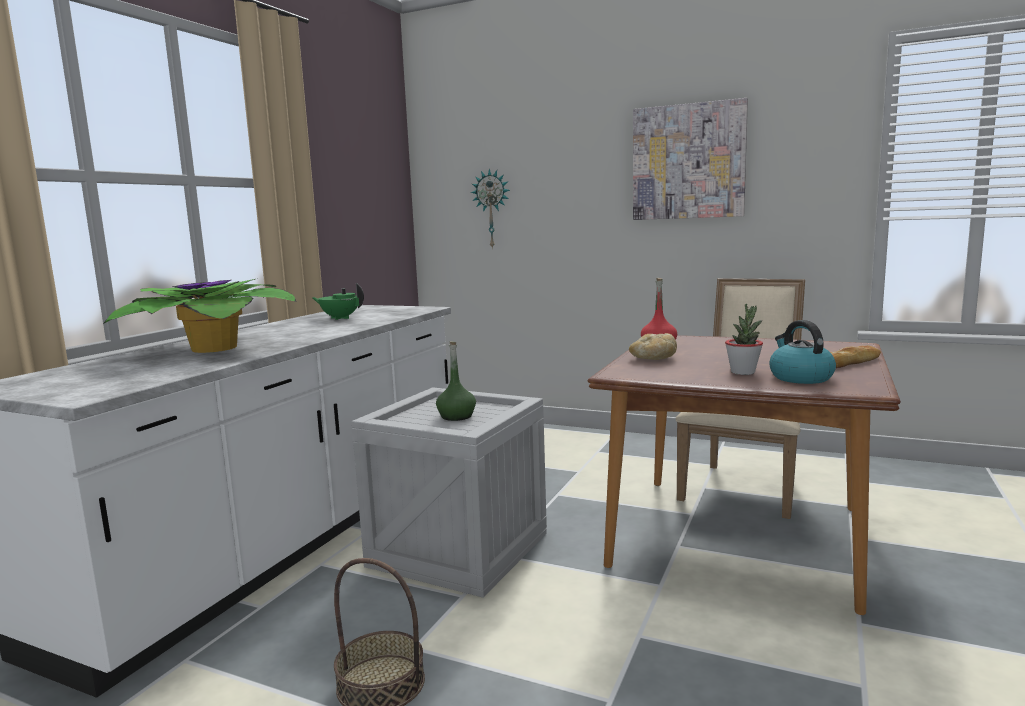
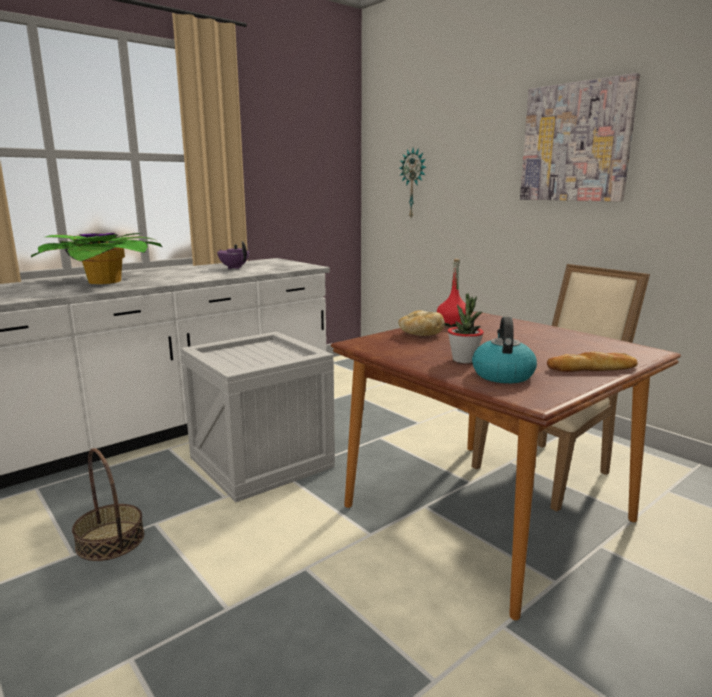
camera: 25 degrees right, 5 degrees up
(340, 318) = (234, 268): green teapot -> purple teapot
(456, 416) = (256, 357): green bottle -> none

